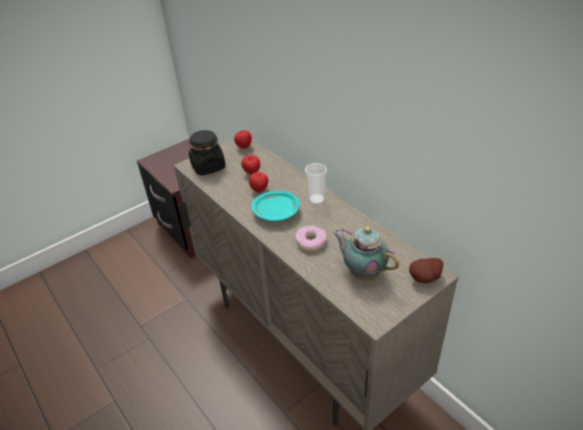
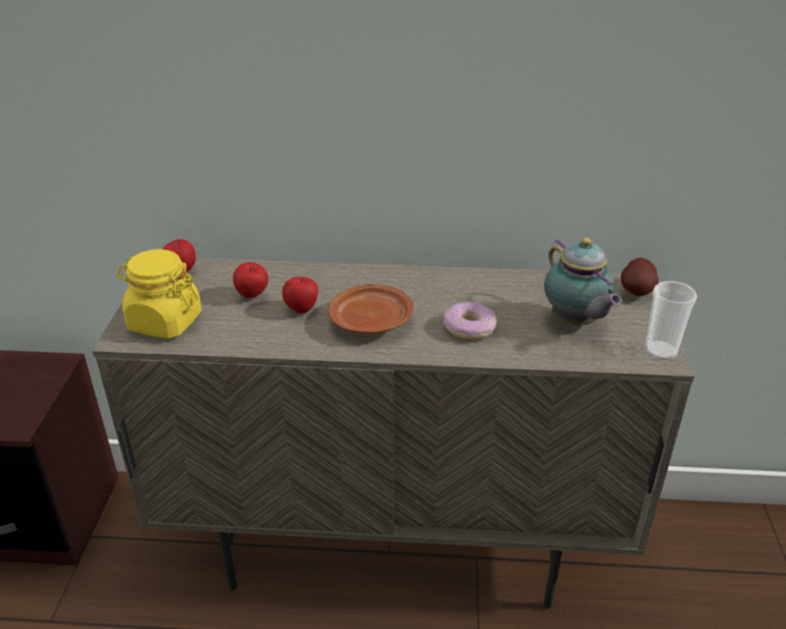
camera: 50 degrees left, 5 degrees down
(208, 166) = (164, 322): black jar -> yellow jar
(277, 212) = (372, 321): turquoise plate -> brown plate
(316, 199) = (396, 281): cup -> cup (661, 351)
(363, 272) = (575, 323): teapot -> teapot turned 105 degrees counterclockwise

